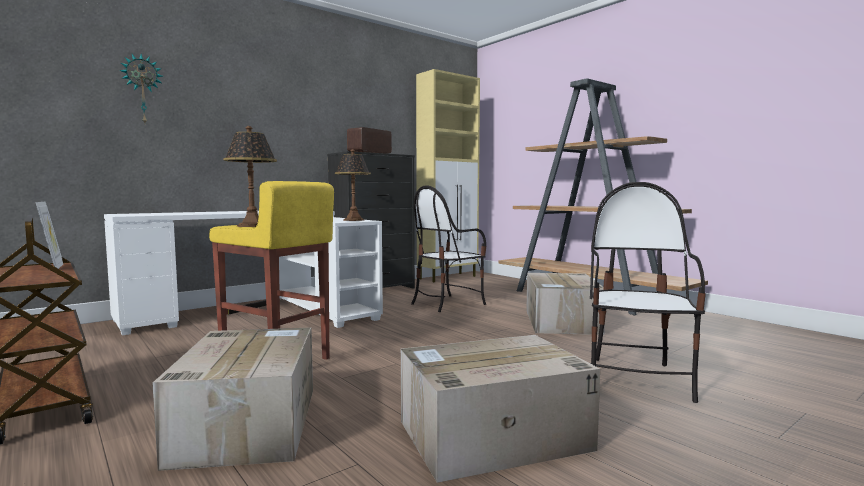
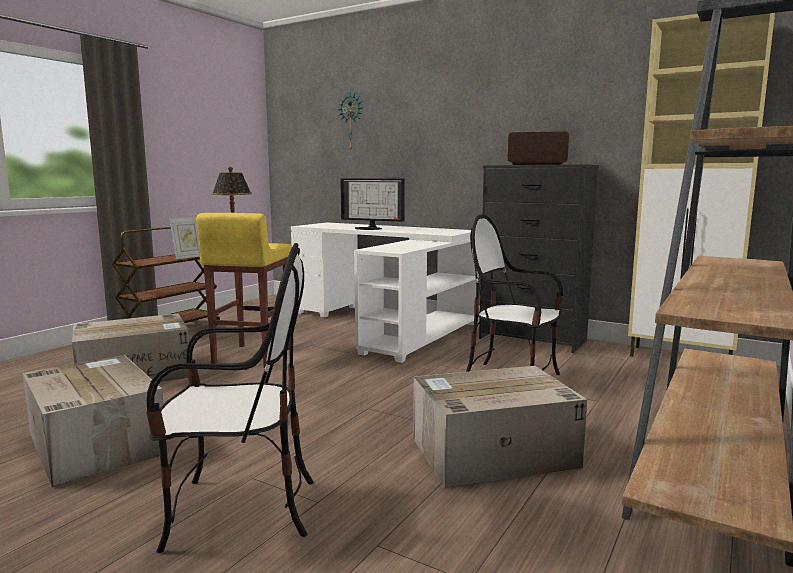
camera: 70 degrees right, 5 degrees up
(223, 212) = (369, 228): none -> monitor
(353, 220) = (399, 249): table lamp -> none

